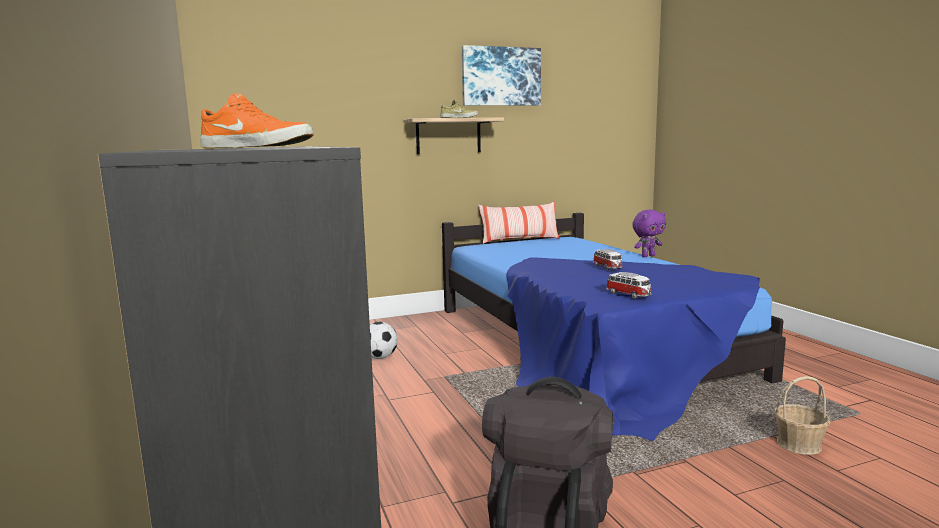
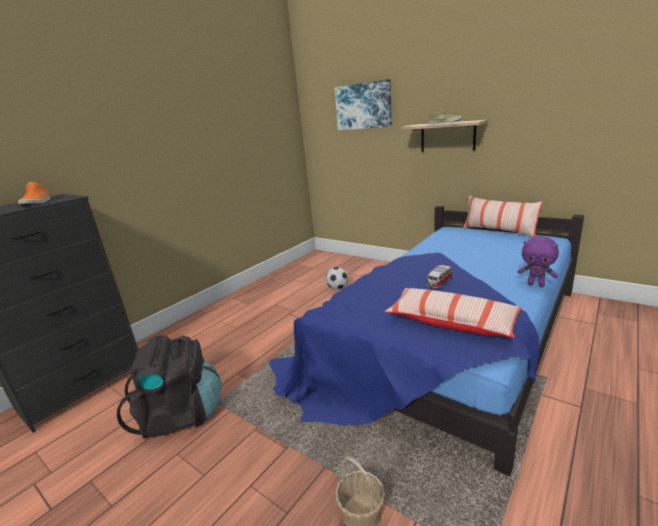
camera: 60 degrees right, 10 degrees up
(501, 76) = (501, 77): picture -> picture (363, 106)
(629, 295) = (350, 314): toy car -> none
(687, 278) = (451, 322): none -> pillow

